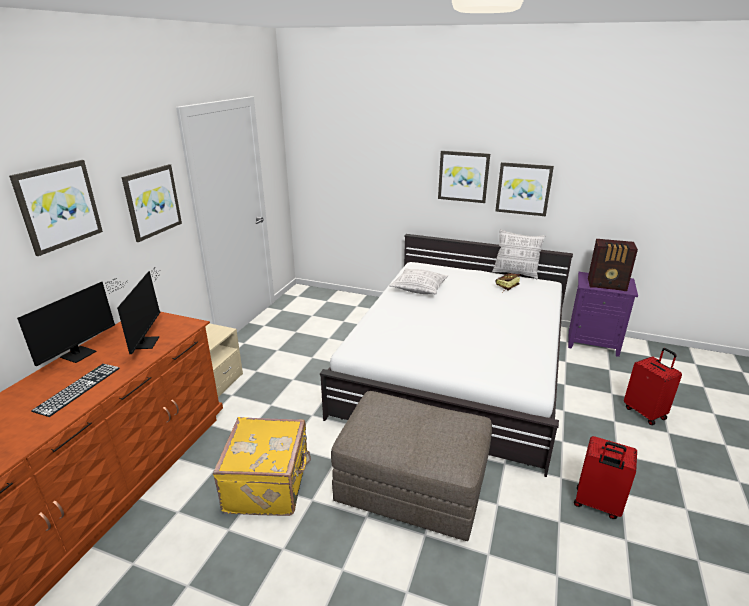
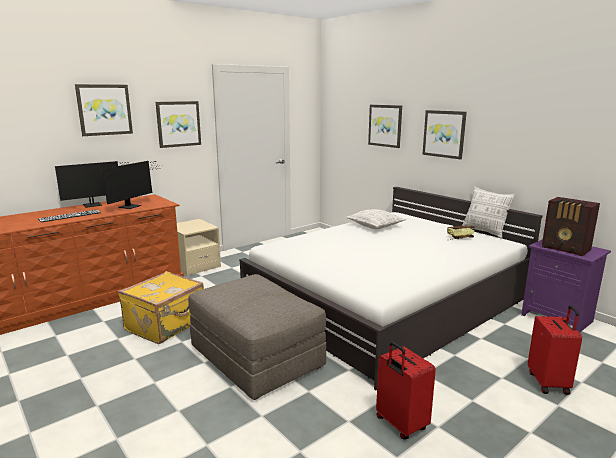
camera: 30 degrees right, 10 degrees down
(523, 189) = (496, 146): picture -> picture (385, 125)

